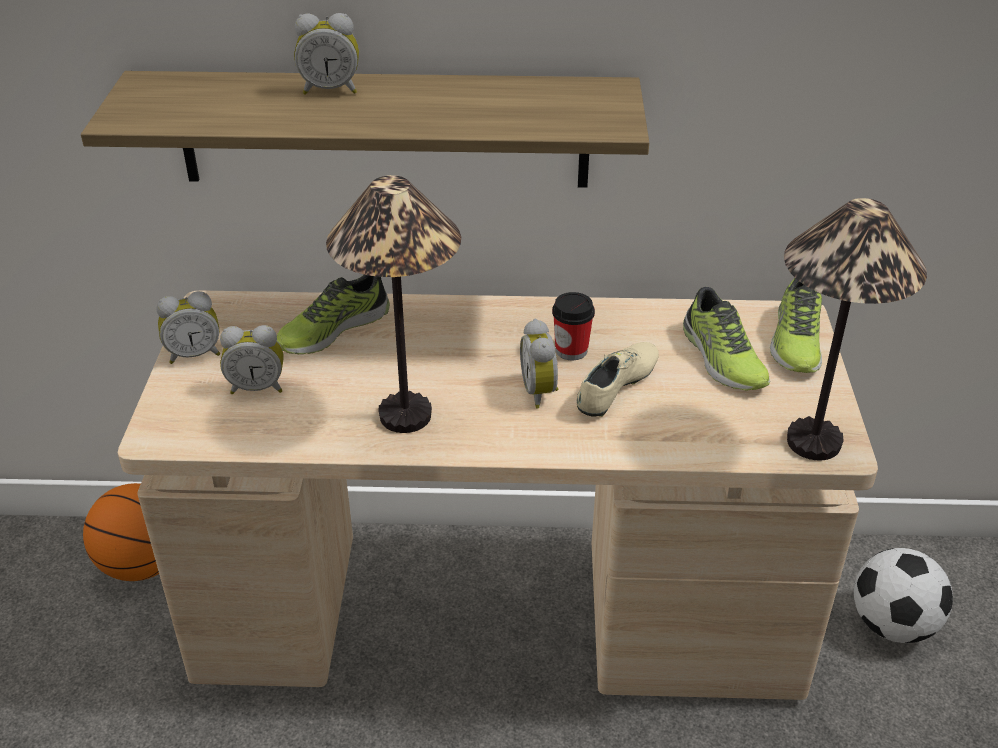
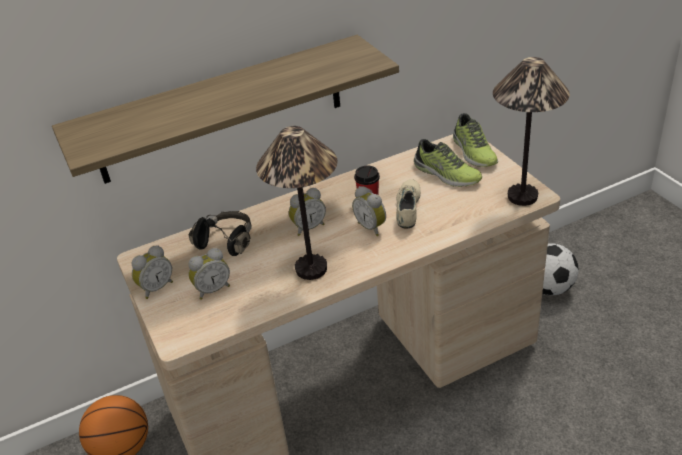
camera: 25 degrees left, 0 degrees up
(330, 90) = (196, 94): alarm clock -> alarm clock (308, 227)
(332, 329) = (227, 241): shoe -> black headphones

